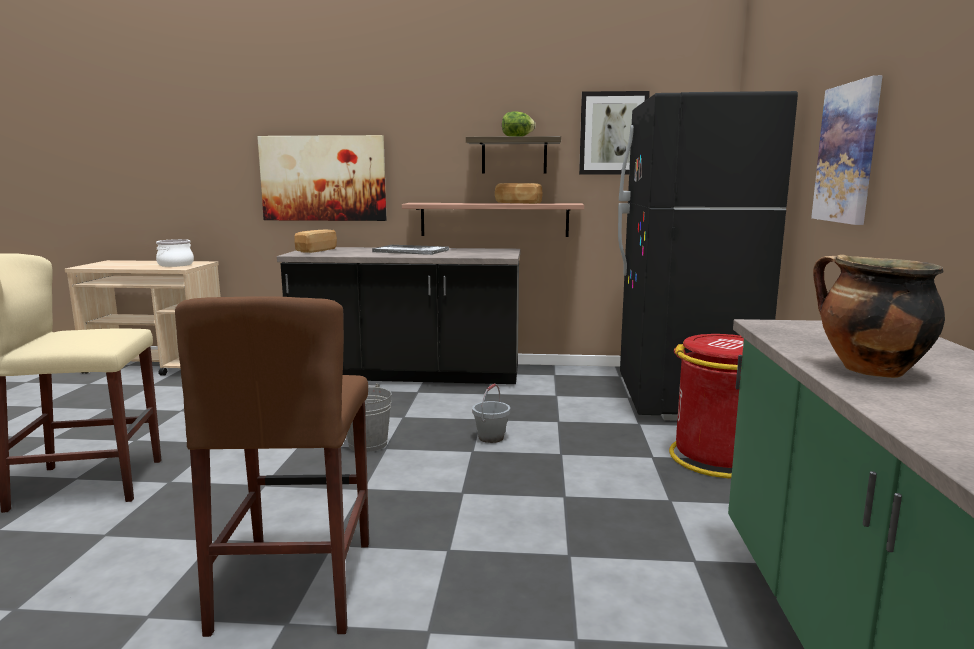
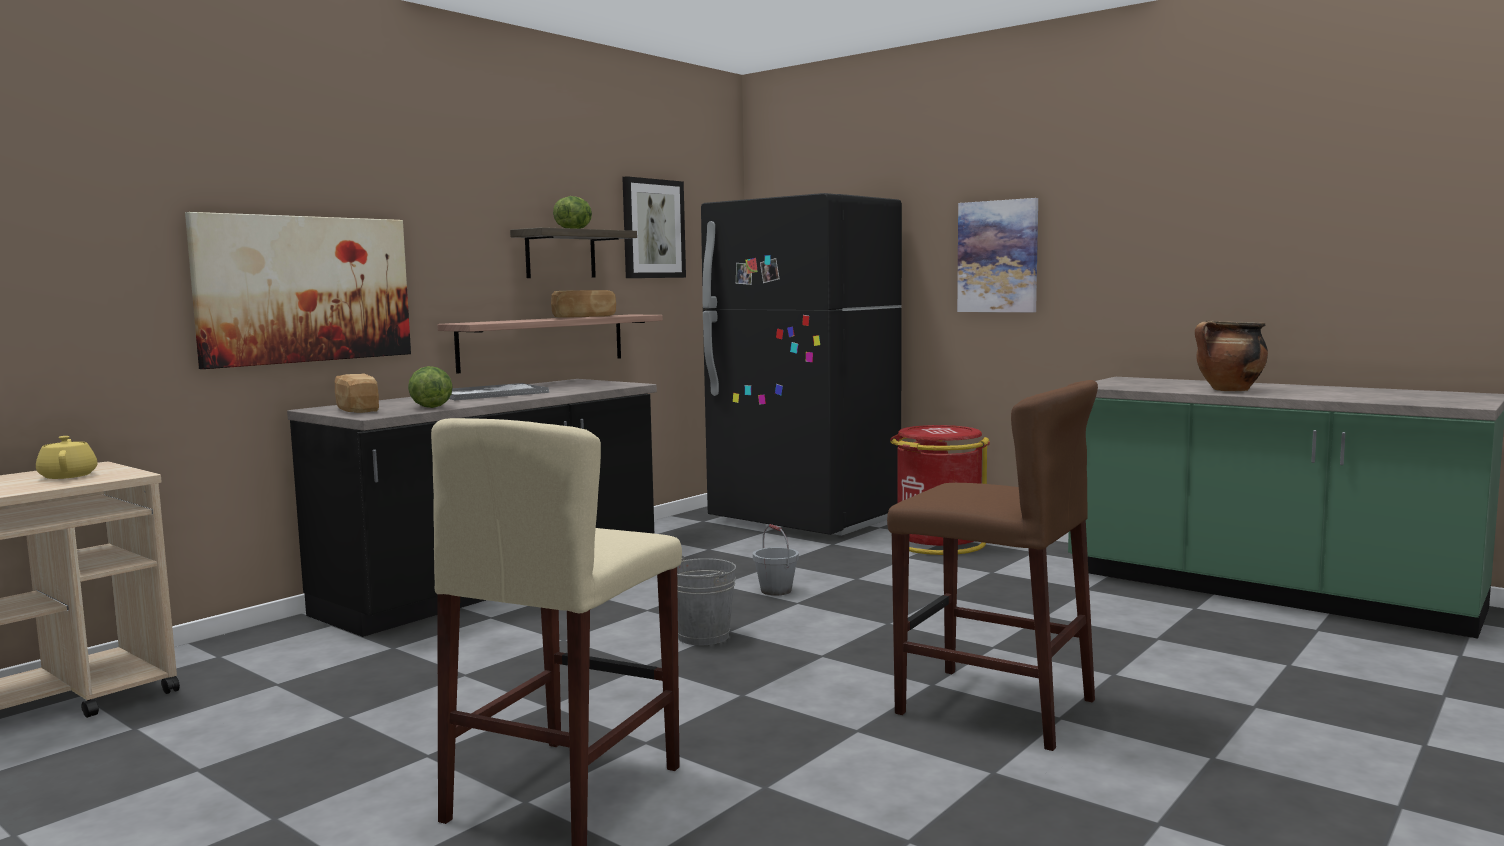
camera: 55 degrees left, 5 degrees down
(175, 265) = (68, 476): cooking pot -> yellow teapot
(338, 254) = (431, 407): none -> lettuce

